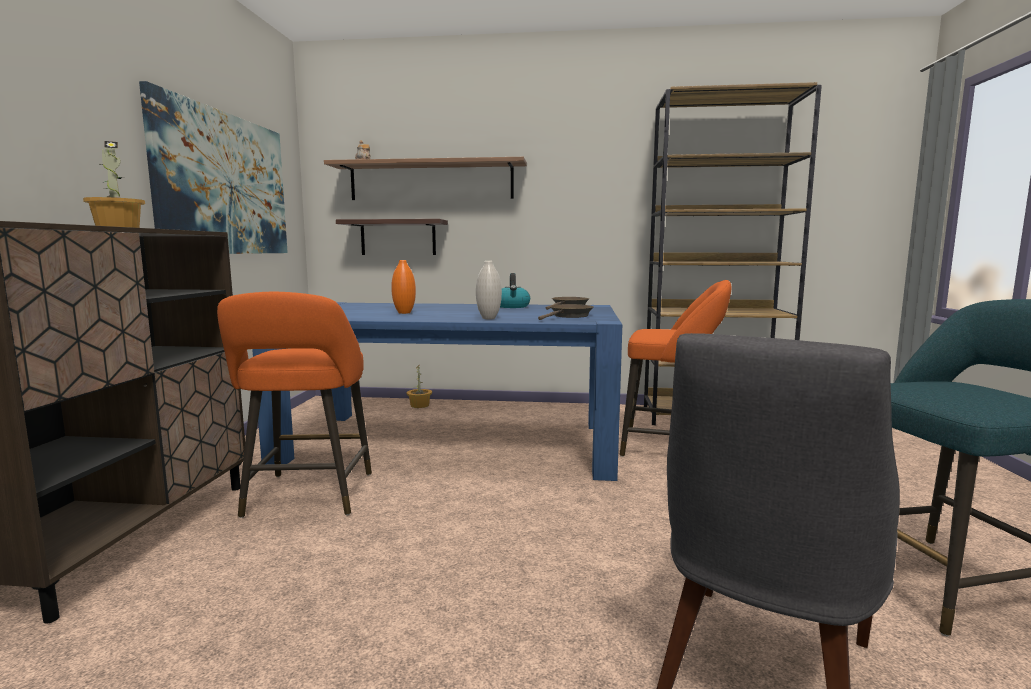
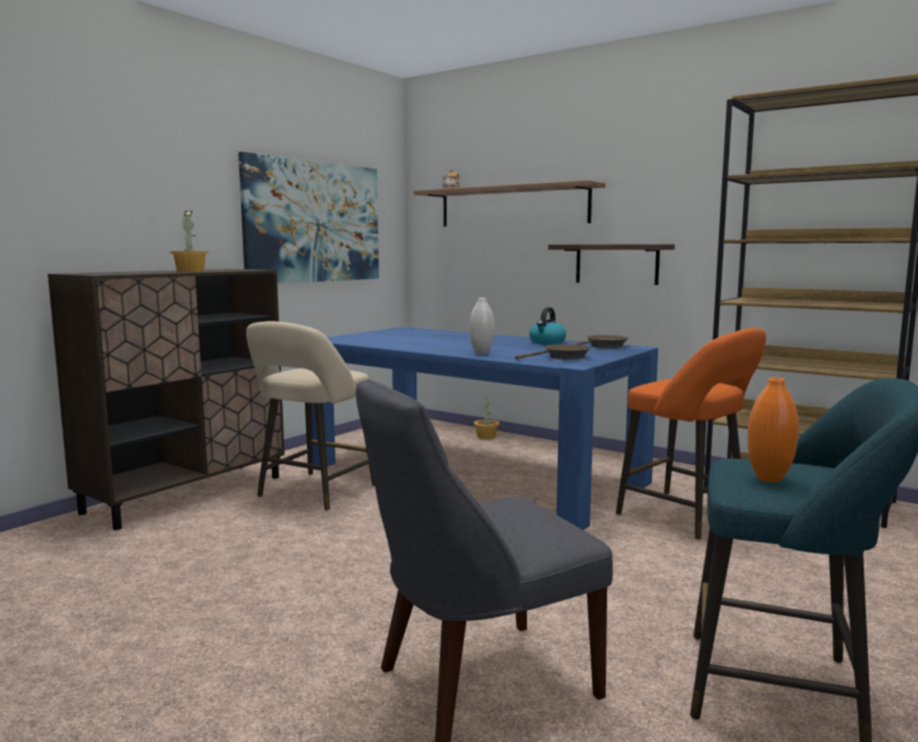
camera: 30 degrees right, 0 degrees up
(307, 498) = (313, 493): orange stool -> beige stool
(398, 237) = (481, 264): shelf -> shelf (616, 264)
(404, 313) = (429, 342): orange vase -> orange vase (769, 478)

